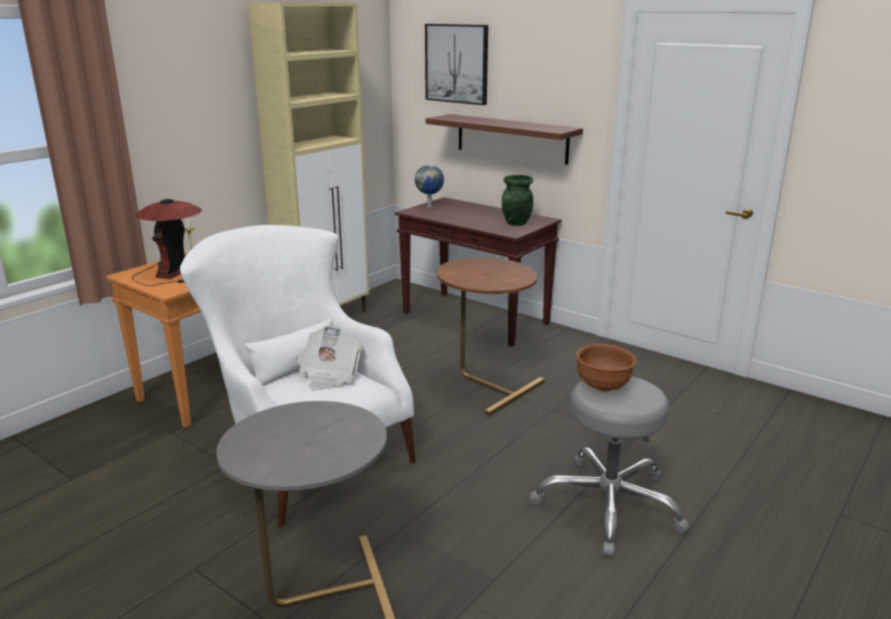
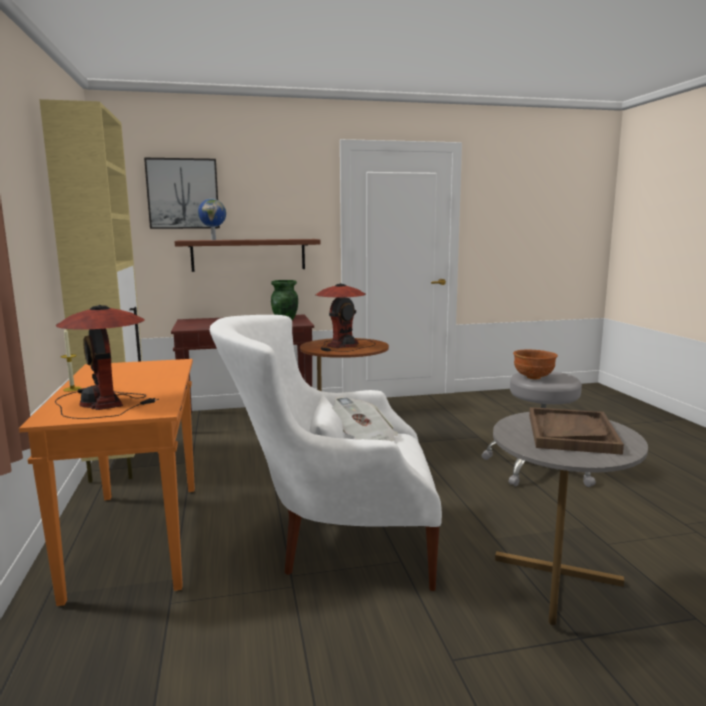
camera: 50 degrees left, 10 degrees down
(310, 439) = (571, 433): none -> brown tray
(430, 207) = (189, 324): globe -> globe (213, 240)
(488, 272) = (344, 344): none -> table lamp

